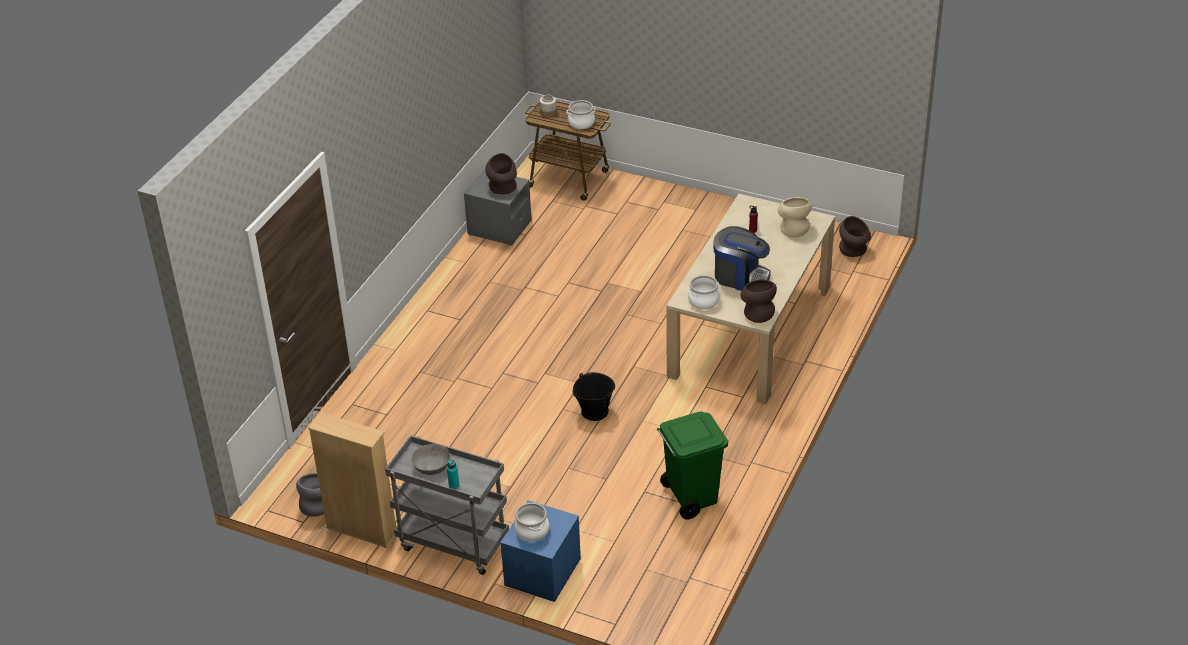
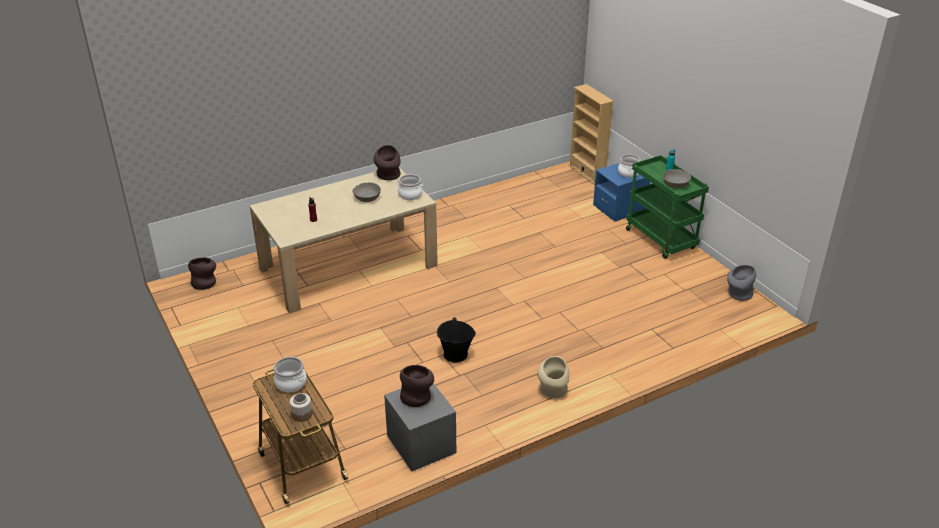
camera: 145 degrees left, 5 degrees down
(362, 530) = (715, 269): beige bookcase -> beige bookcase (587, 173)
(452, 544) = (661, 240): grey cart -> green cart
(594, 411) = (505, 267): black bucket -> black bucket (455, 354)
(691, 497) = (501, 205): green trash can -> none
(740, 276) = (367, 198): coffee machine -> grey bowl
(793, 228) = (287, 209): beige vase -> beige vase (553, 391)

